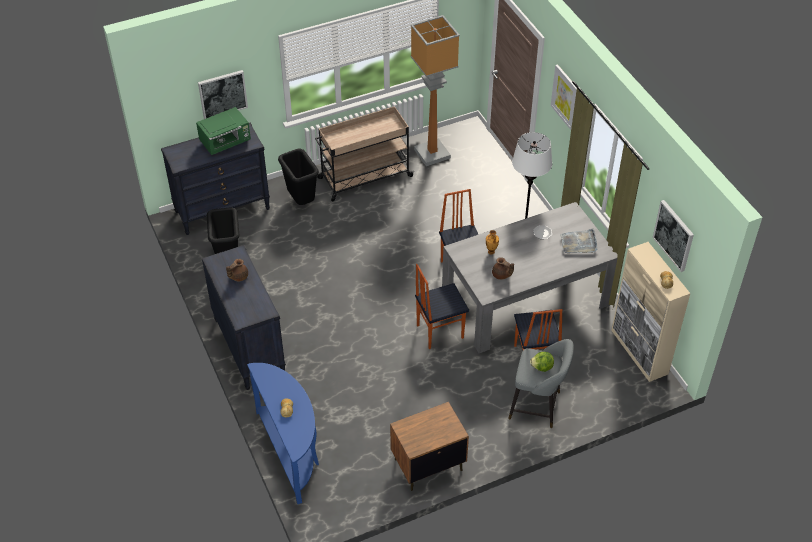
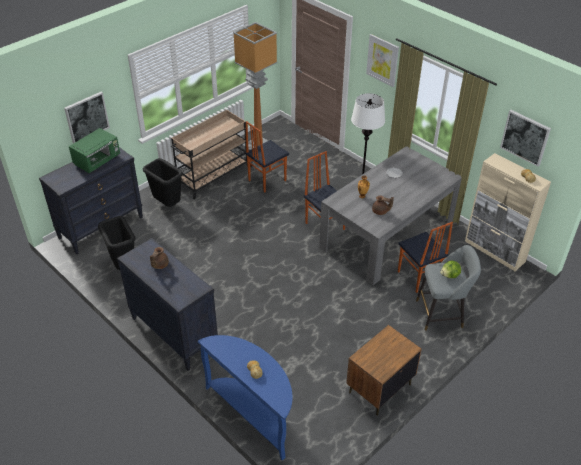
camera: 20 degrees left, 5 degrees down
(439, 331) = (332, 276): chair -> chair (266, 180)
(578, 243) = (426, 174): grey tray -> none

